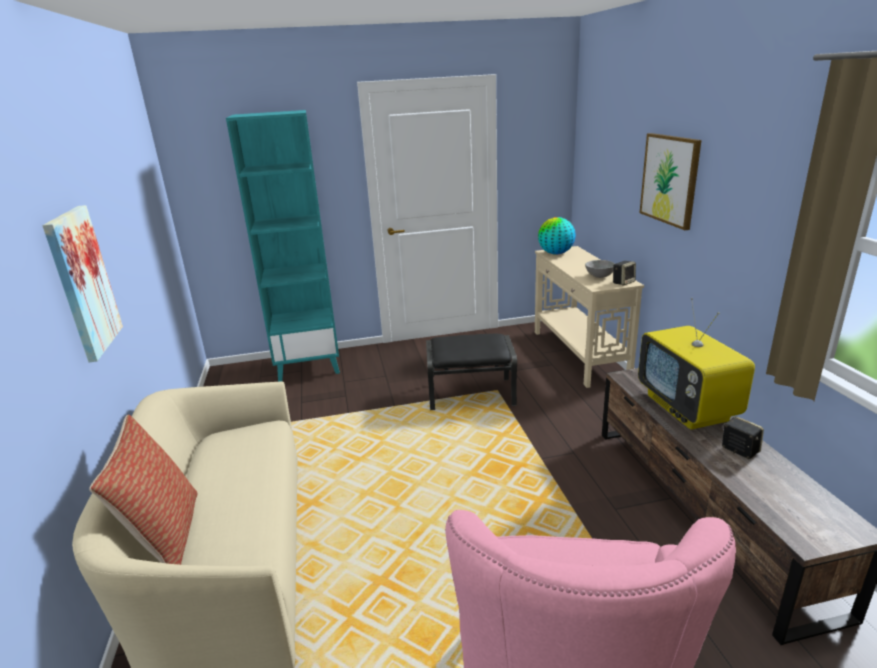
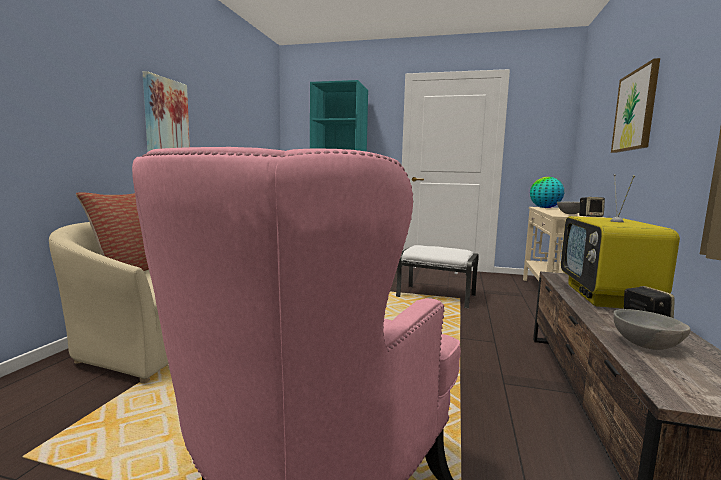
camera: 25 degrees right, 15 degrees down
(471, 394) = (437, 296): black ottoman -> white ottoman
(755, 481) = (645, 345): none -> grey bowl

